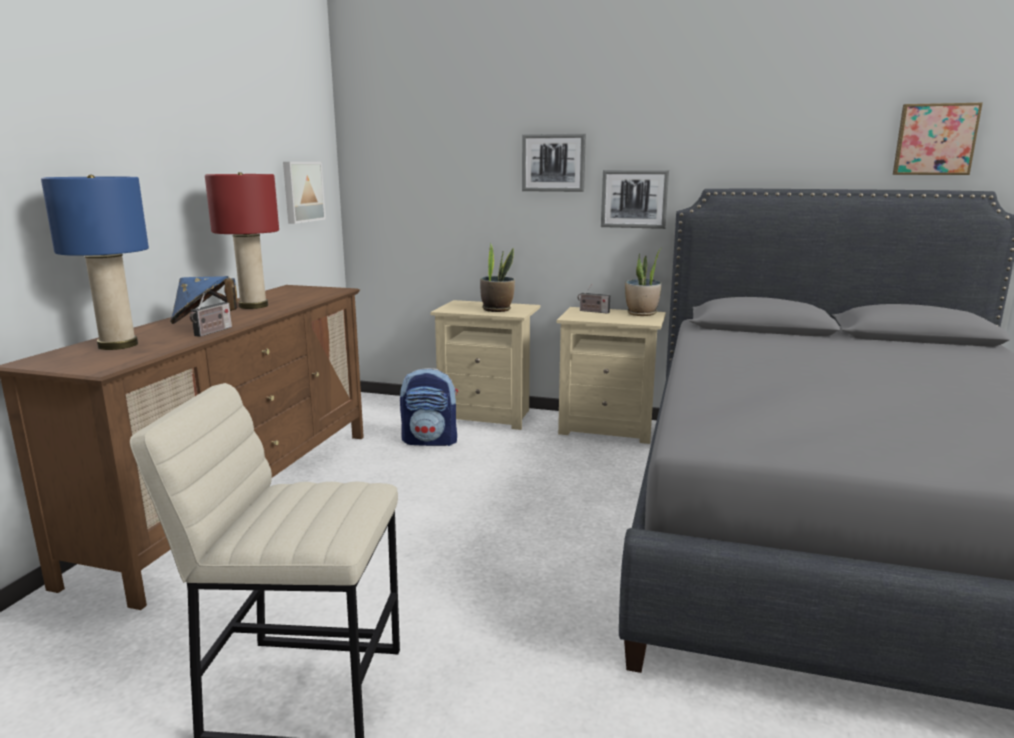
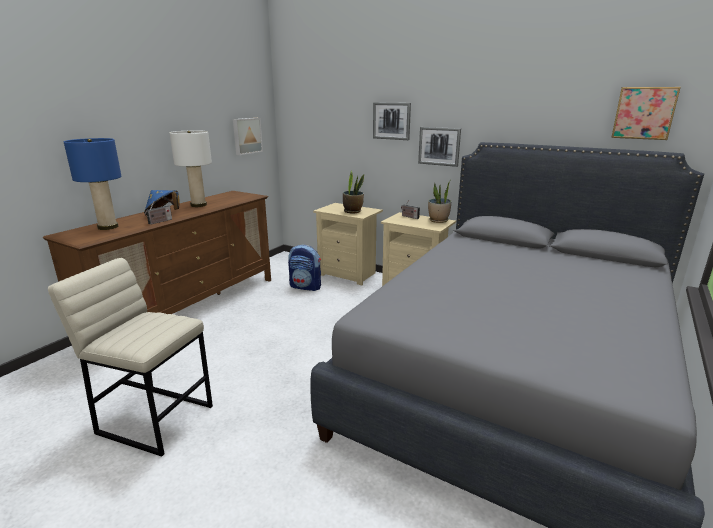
camera: 15 degrees right, 5 degrees up
(253, 306) = (198, 205): red table lamp -> white table lamp

